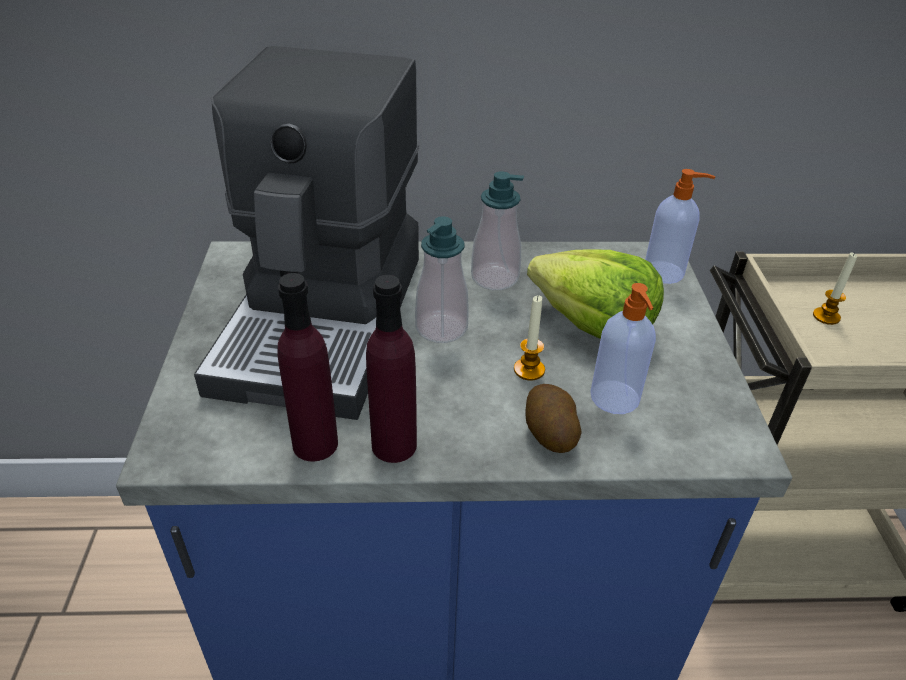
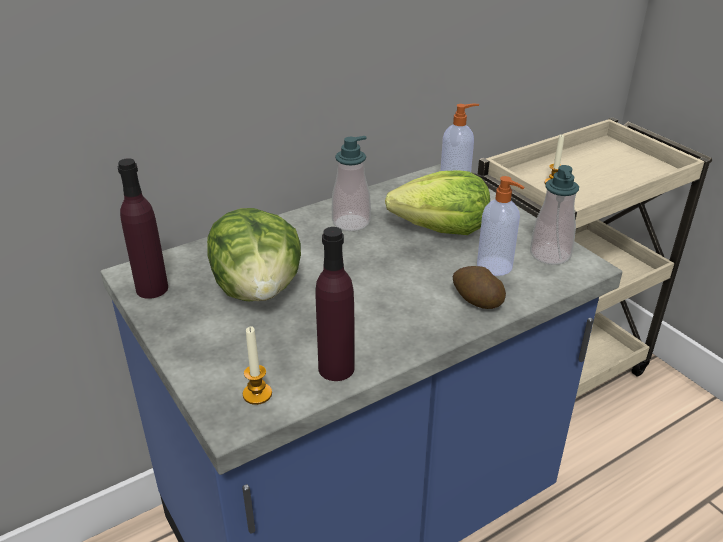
camera: 30 degrees left, 5 degrees down
(326, 319) = (258, 290): coffee machine -> lettuce
(394, 445) = (389, 347): purple bottle -> purple bottle (152, 289)
(441, 328) = (347, 266): soap dispenser -> soap dispenser (550, 254)
(529, 370) = (429, 270): candle -> candle (257, 394)

